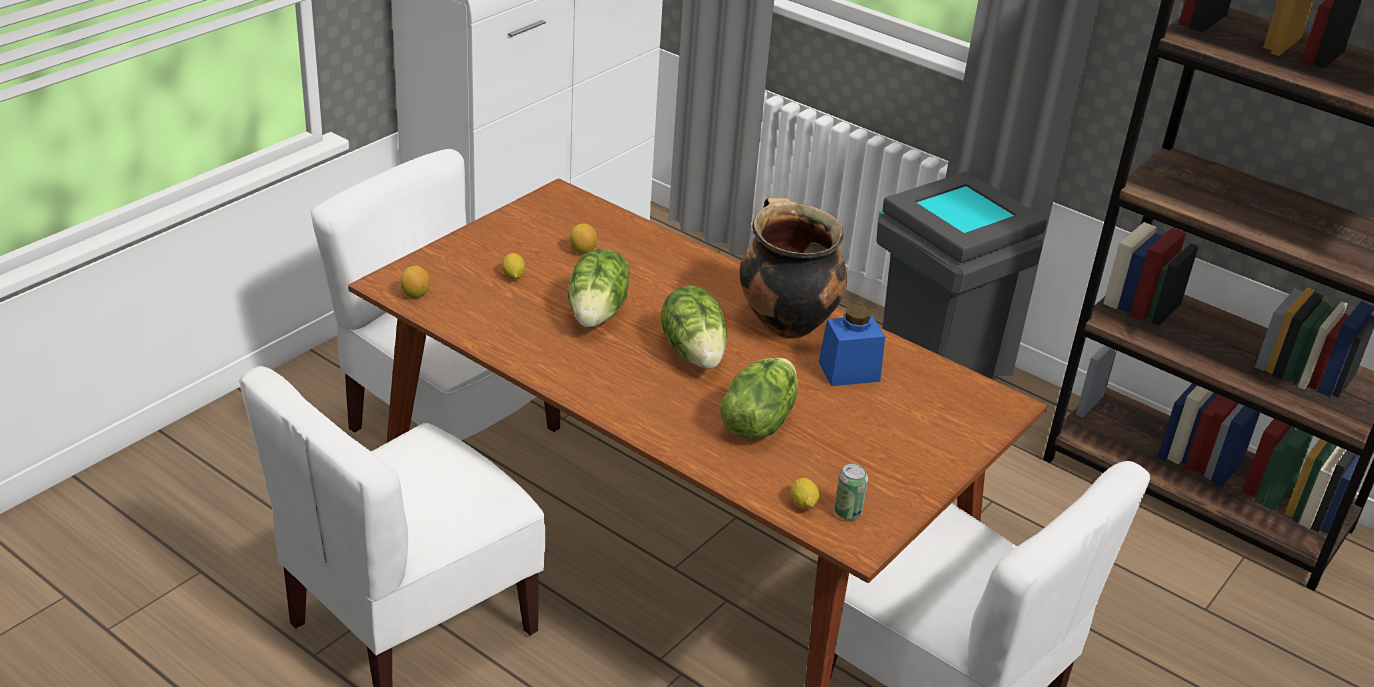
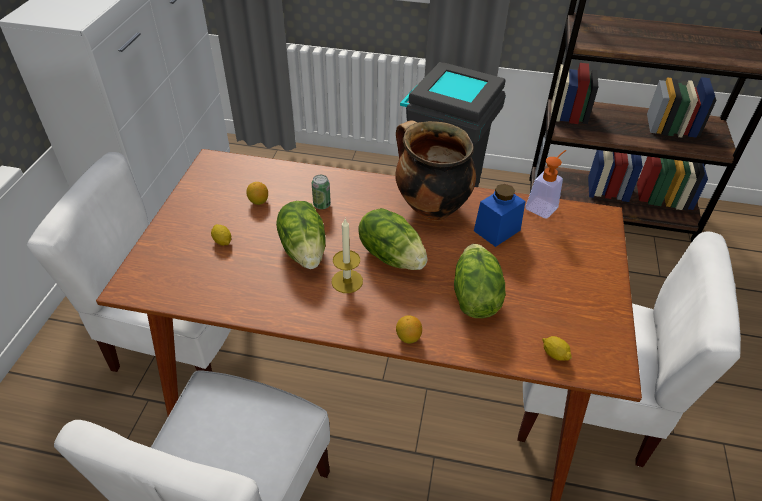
camera: 25 degrees left, 10 degrees up
(415, 294) = (157, 288): lemon -> lemon (408, 337)
(622, 357) = (347, 281): none -> candle
(847, 512) = (586, 348): can -> can (322, 205)
(938, 368) = (544, 205): none -> soap dispenser

